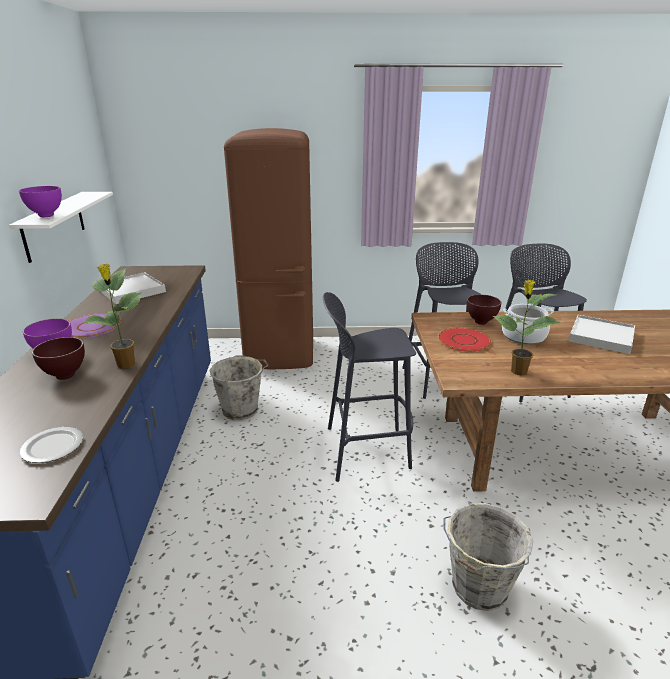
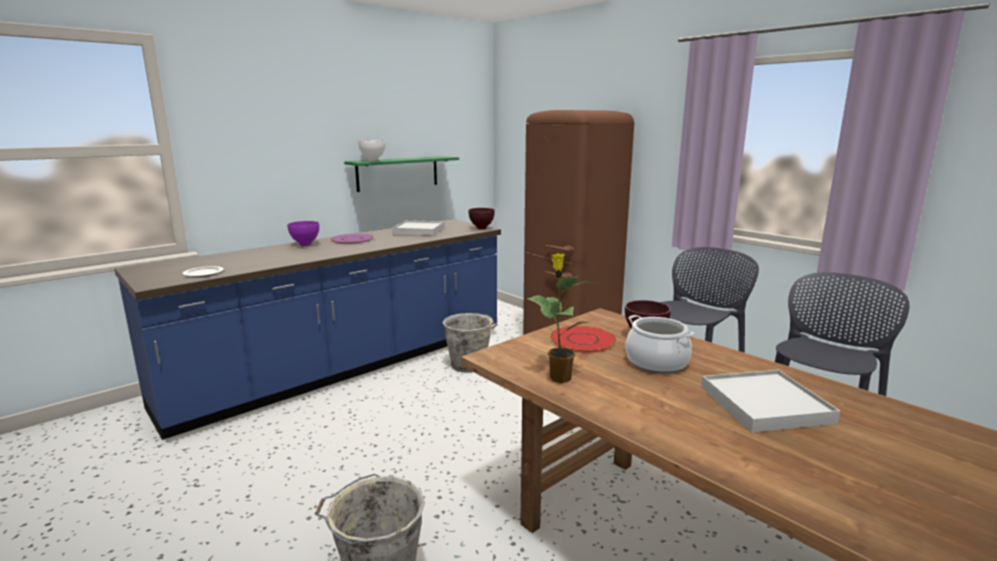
camera: 50 degrees right, 10 degrees down
(46, 216) = (373, 160): purple bowl -> white bowl
(54, 225) = (398, 173): white shelf -> green shelf
(66, 375) = (283, 253): brown bowl -> brown bowl (482, 228)
(126, 365) = (313, 258): potted plant -> none
(365, 450) = (497, 438): grey stool -> none

